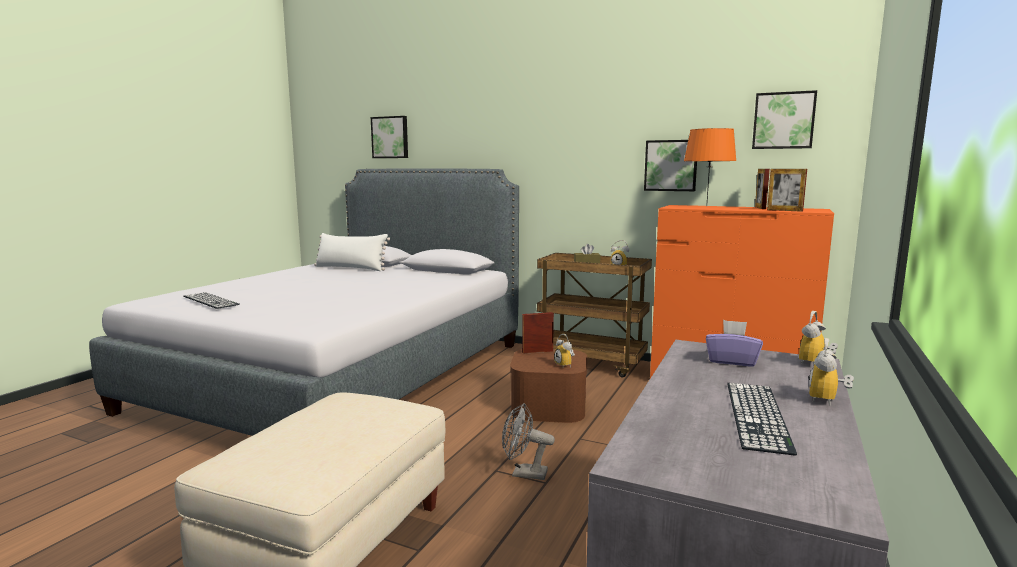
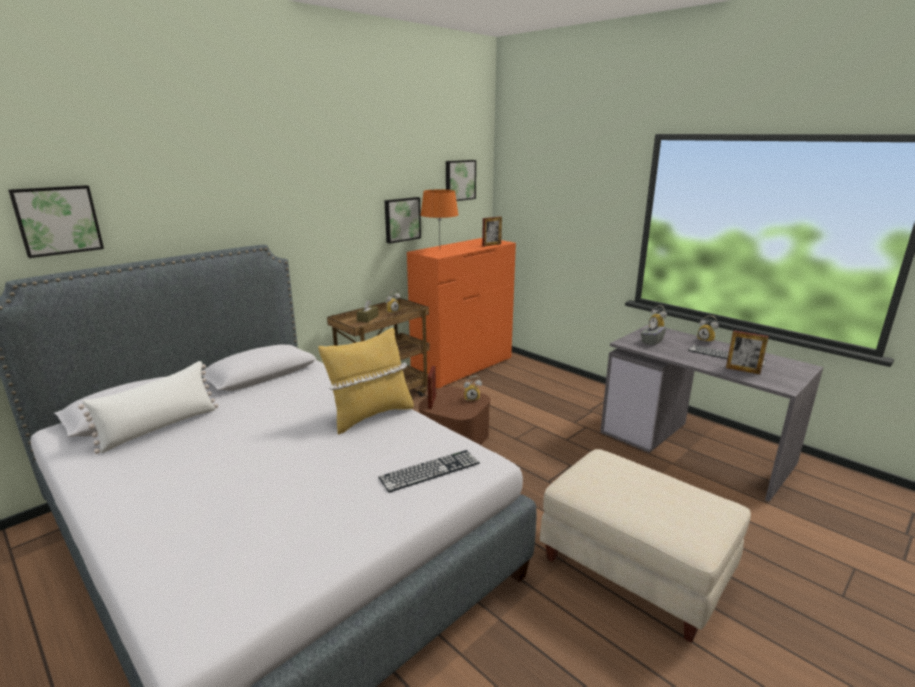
camera: 70 degrees left, 10 degrees up
(210, 300) = (294, 539): keyboard -> keyboard (430, 470)
(390, 295) = (370, 415): none -> yellow pillow
(523, 473) = (556, 471): grey fan -> none
(731, 361) = (652, 341): purple tissue box -> grey tissue box
(760, 208) = (466, 244): picture frame -> picture frame (742, 370)

